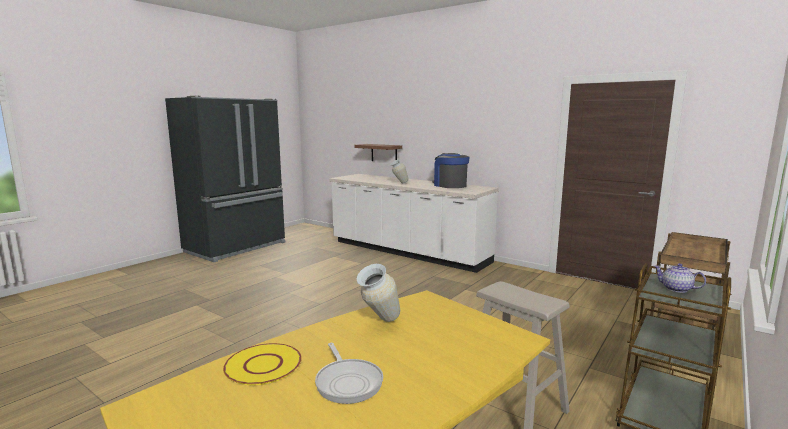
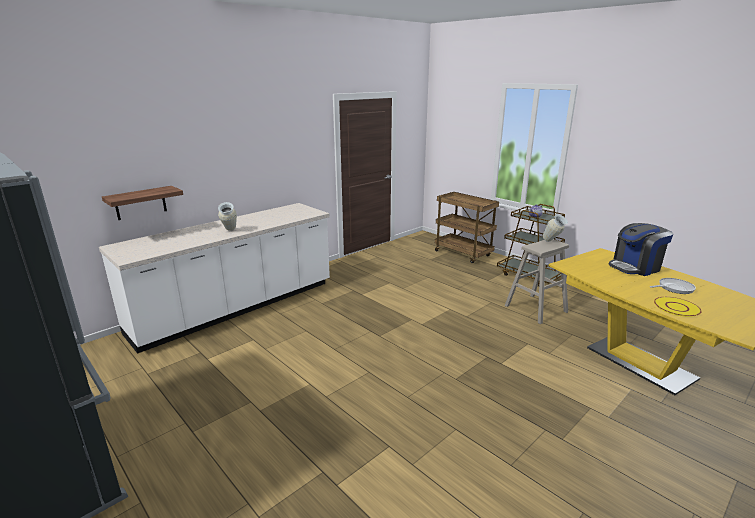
camera: 80 degrees left, 10 degrees up
(378, 324) = (607, 279): vase -> vase (552, 242)
(449, 185) = (270, 215): coffee machine -> coffee machine (635, 267)

